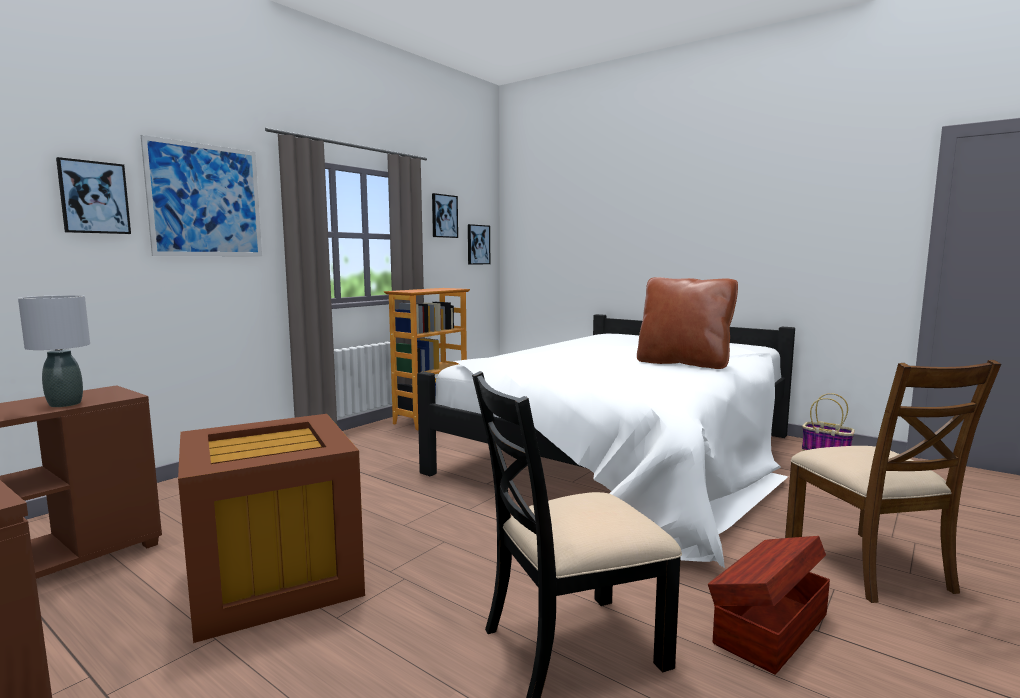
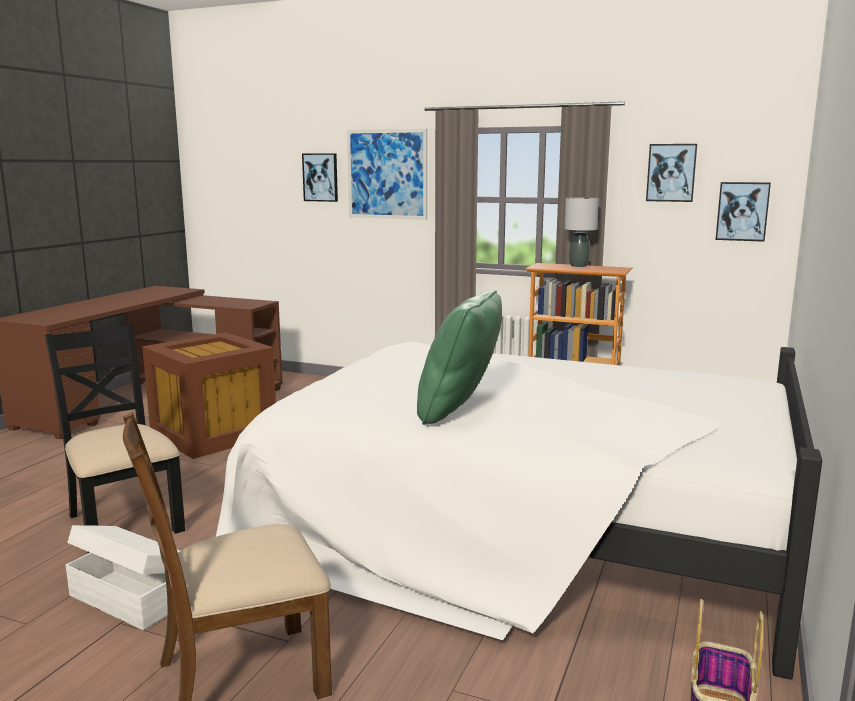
camera: 75 degrees right, 5 degrees up
(64, 404) = (227, 304): grey table lamp -> grey table lamp (578, 266)
(683, 363) = (460, 411): brown pillow -> green pillow
(768, 628) = (128, 598): brown storage box -> white storage box

